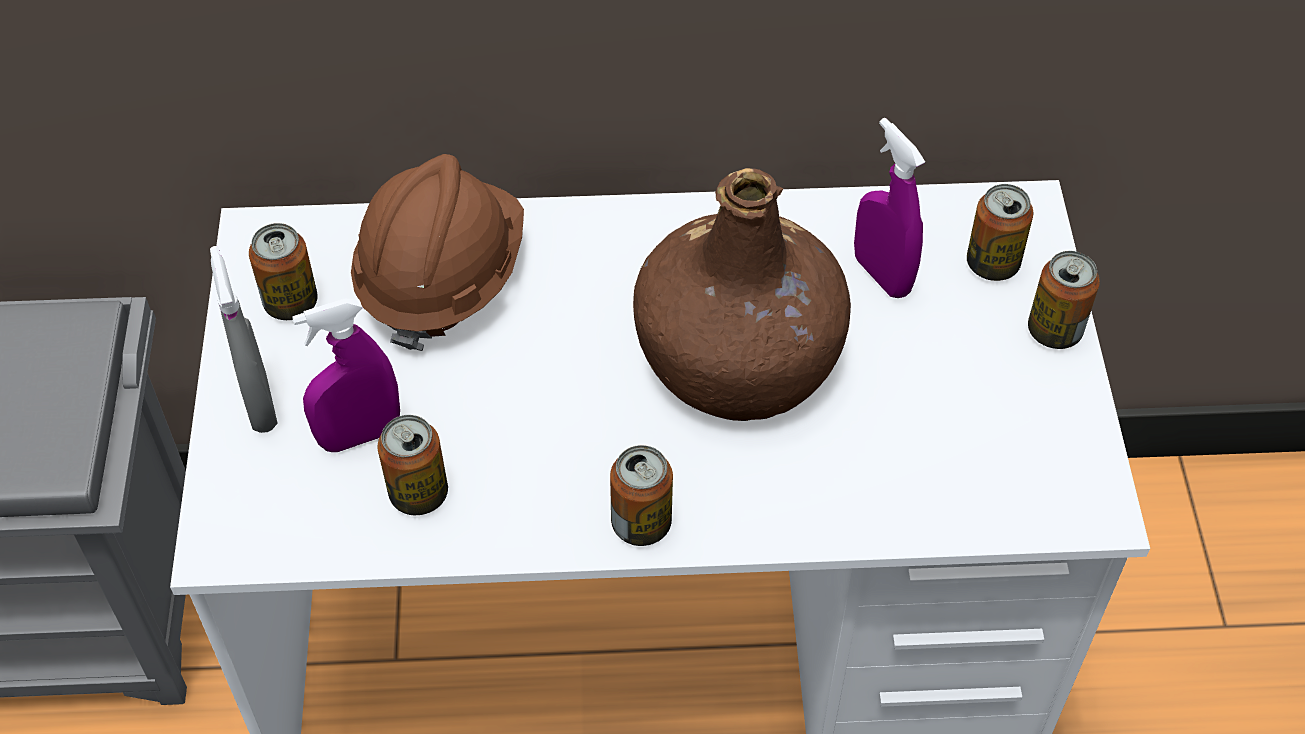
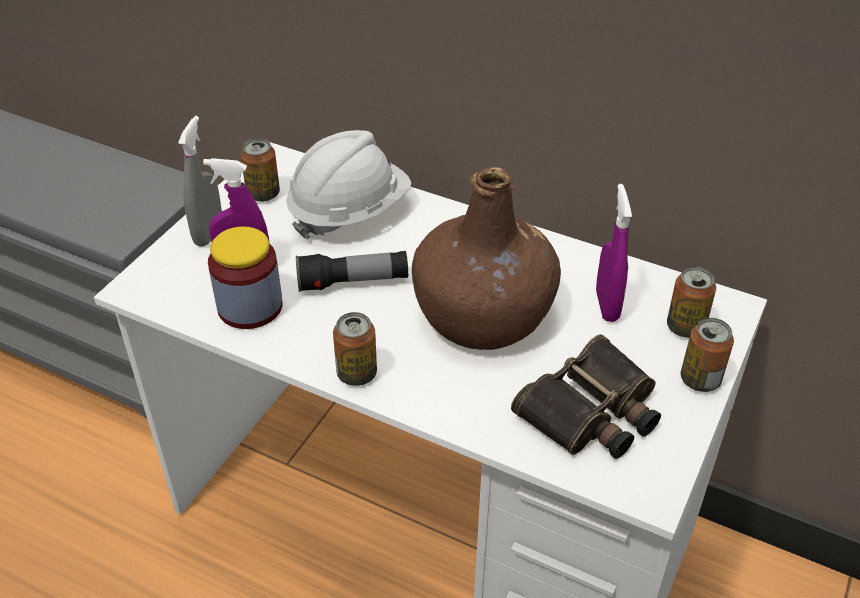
camera: 30 degrees right, 10 degrees down
(418, 494) = (250, 307): can -> jar
(441, 278) = (349, 211): brown hard hat -> white hard hat
(533, 389) = (353, 282): none -> flashlight
(963, 436) = (592, 412): none -> binoculars

